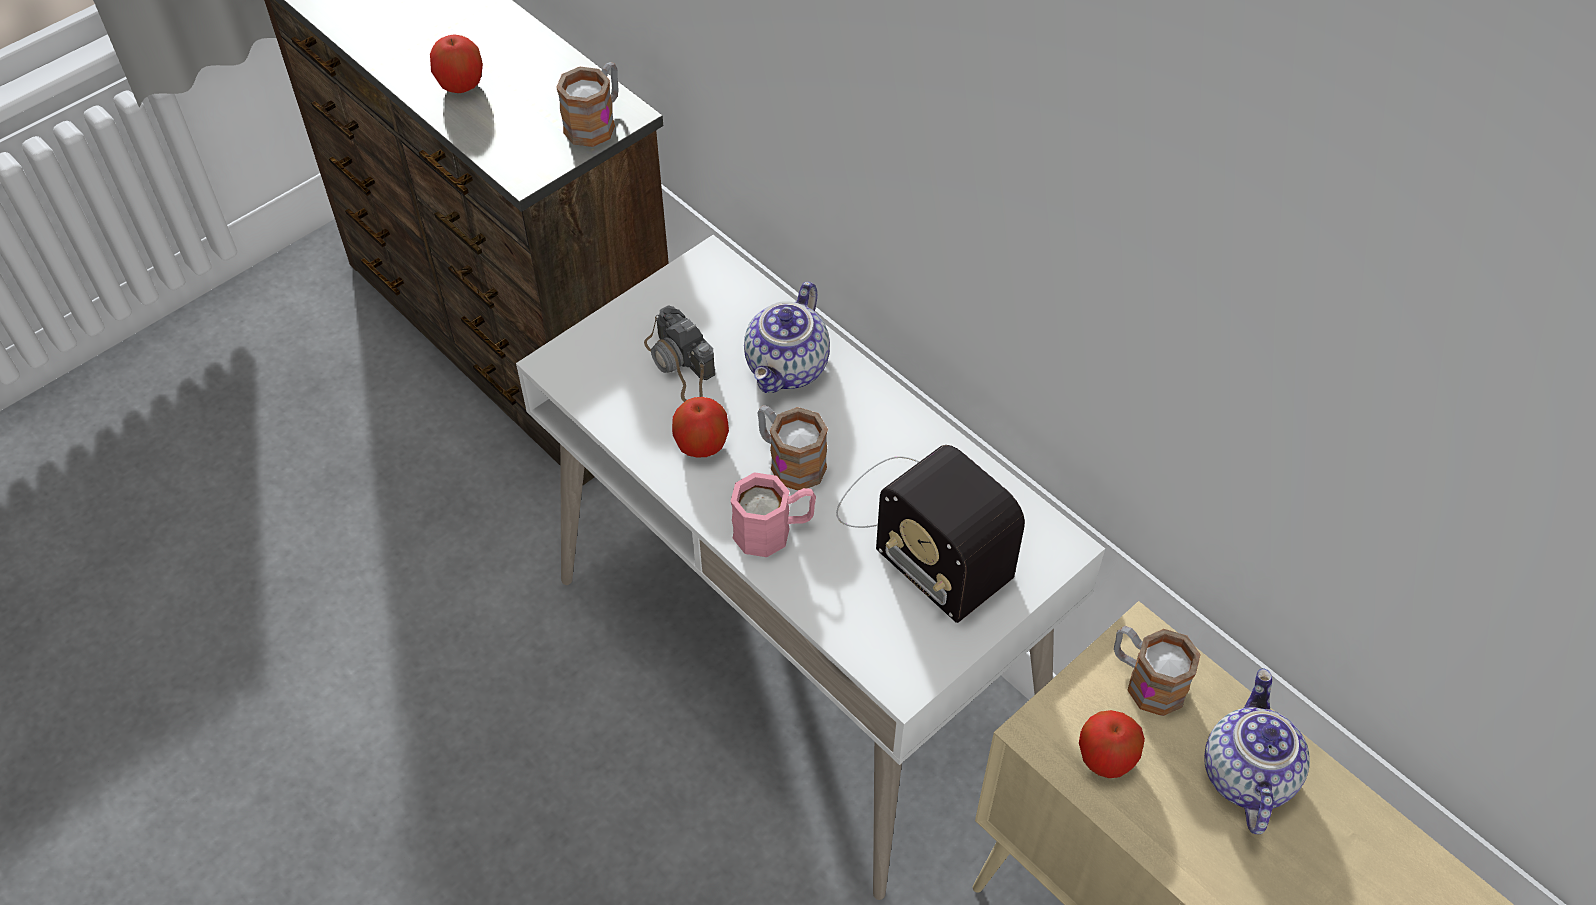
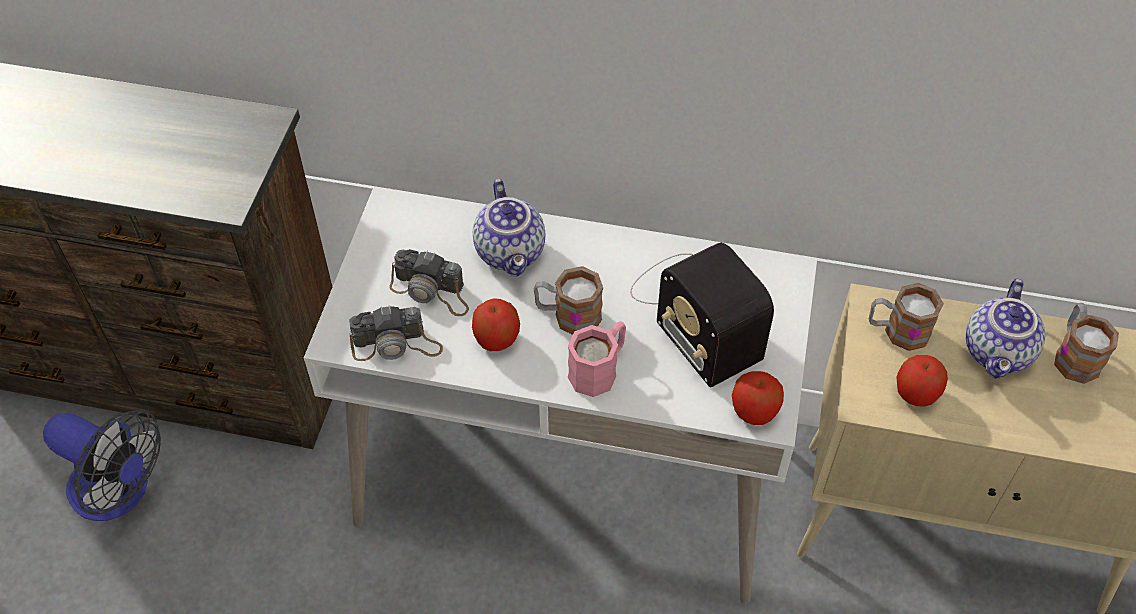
camera: 35 degrees left, 0 degrees up
(390, 427) = (120, 492): none -> fan
(461, 85) = (110, 161): apple -> apple (754, 411)
(596, 122) = (250, 137): mug -> mug (1074, 355)
(606, 397) = (396, 344): none -> camera
(921, 530) = (695, 312): radio -> radio turned 45 degrees clockwise
(1245, 773) = (999, 353): teapot -> teapot turned 135 degrees counterclockwise

